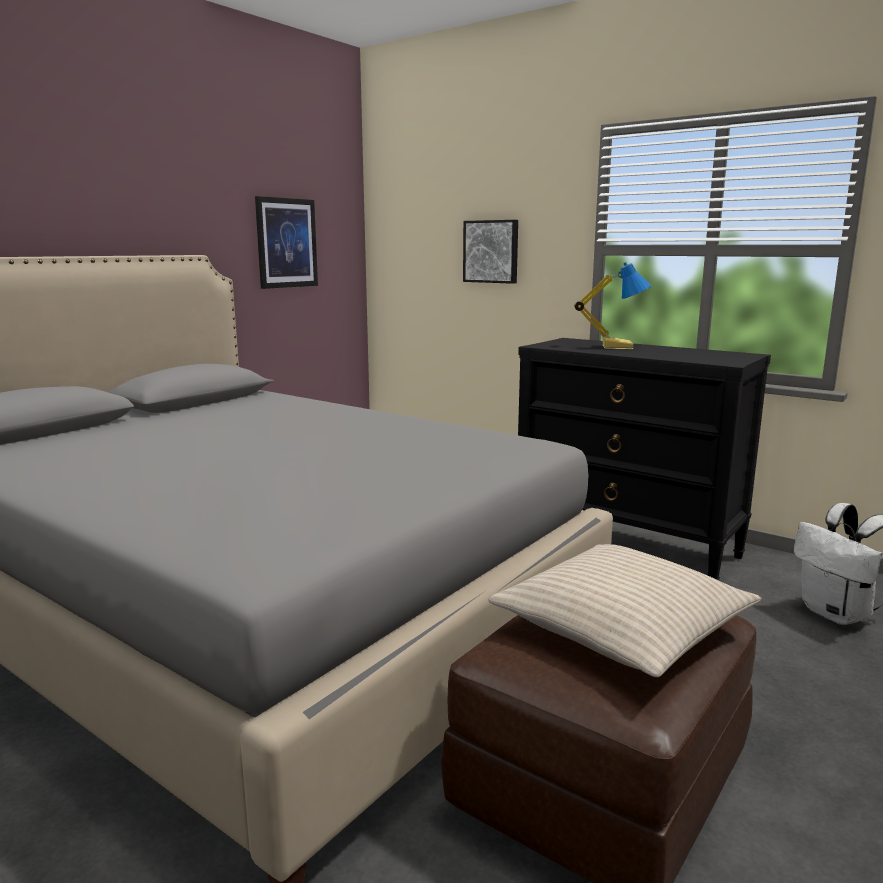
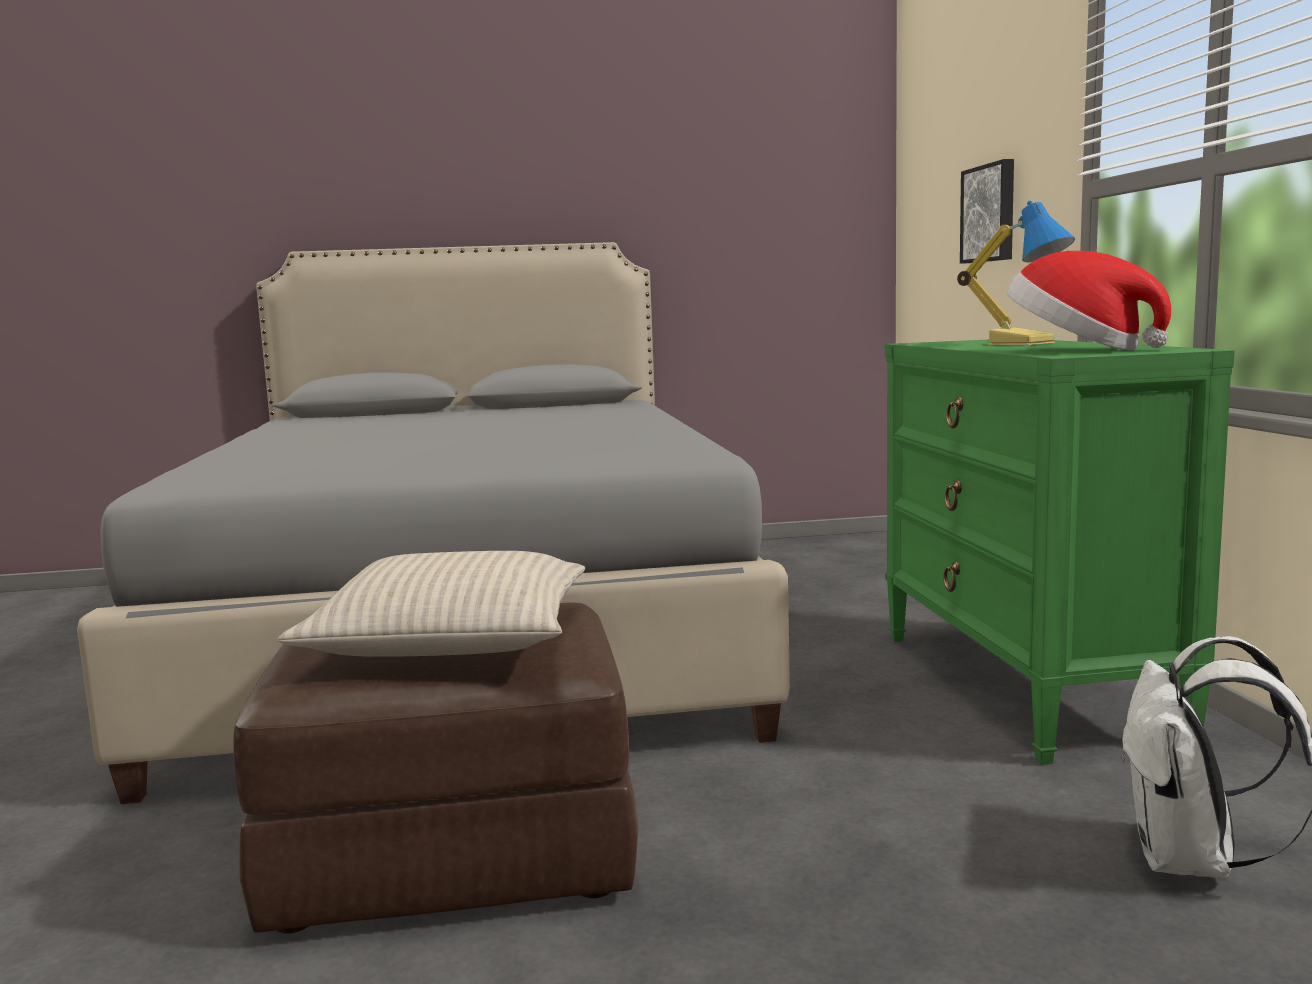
camera: 45 degrees right, 5 degrees down
(286, 243) = (752, 225): picture -> none
(627, 545) = (1024, 686): black dresser -> green dresser
(702, 356) = (1078, 350): none -> hat

